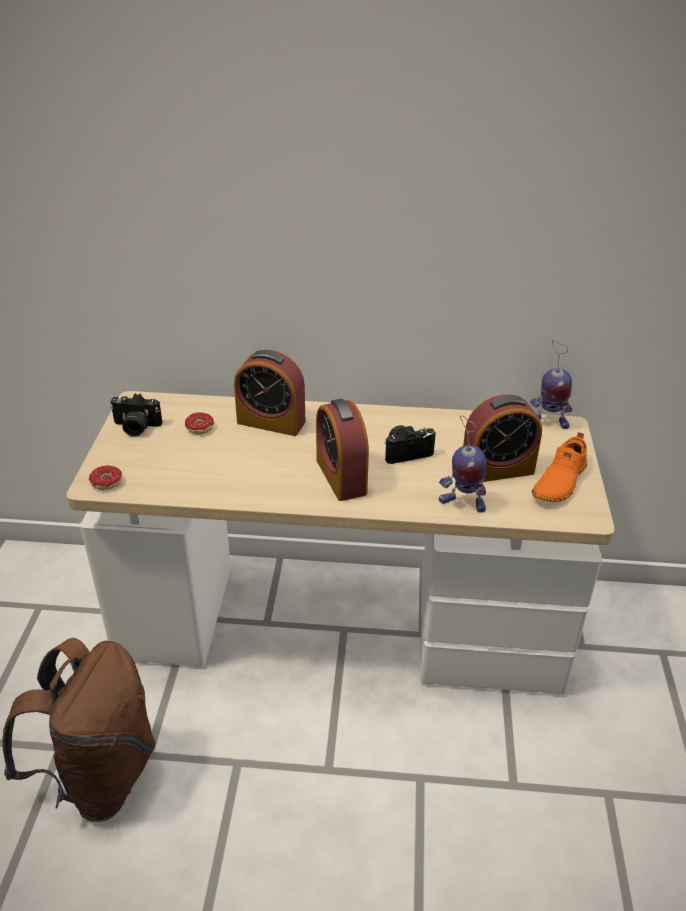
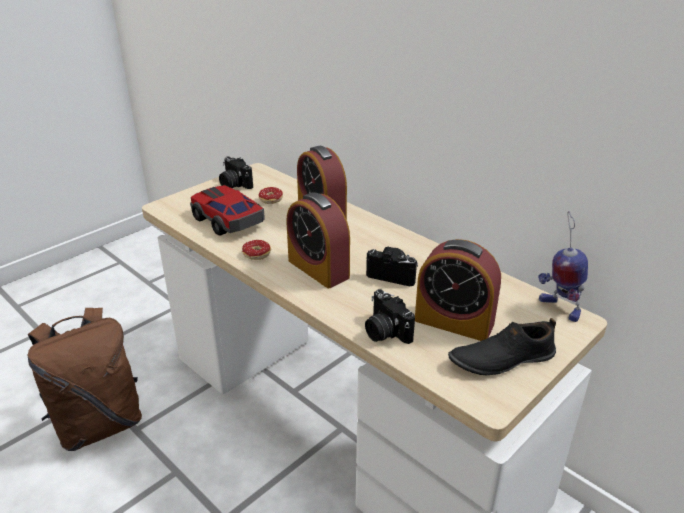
camera: 40 degrees right, 5 degrees down
(106, 486) = (169, 209): donut -> donut (253, 257)
(189, 469) = (228, 220): none -> toy car
(341, 476) = (318, 269): alarm clock -> alarm clock turned 60 degrees counterclockwise
(462, 503) = (385, 332): toy robot -> camera
(558, 481) = (501, 359): orange shoe -> black shoe

